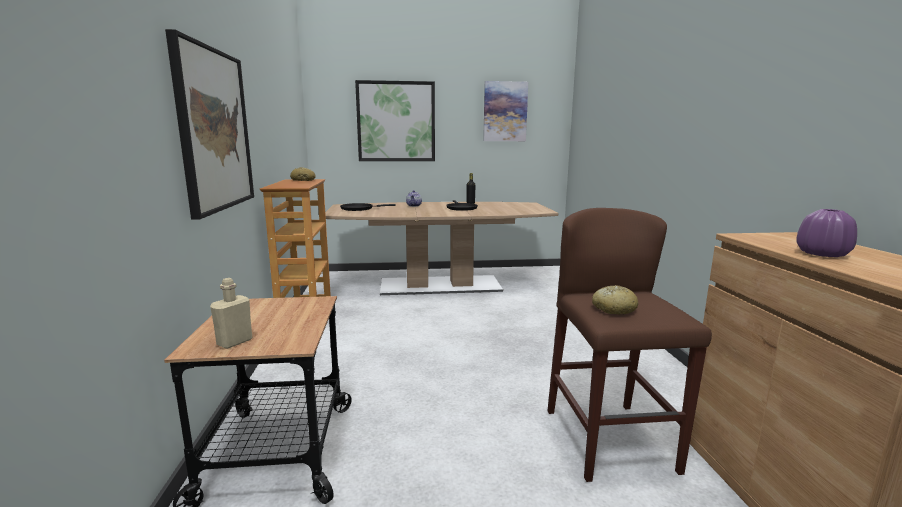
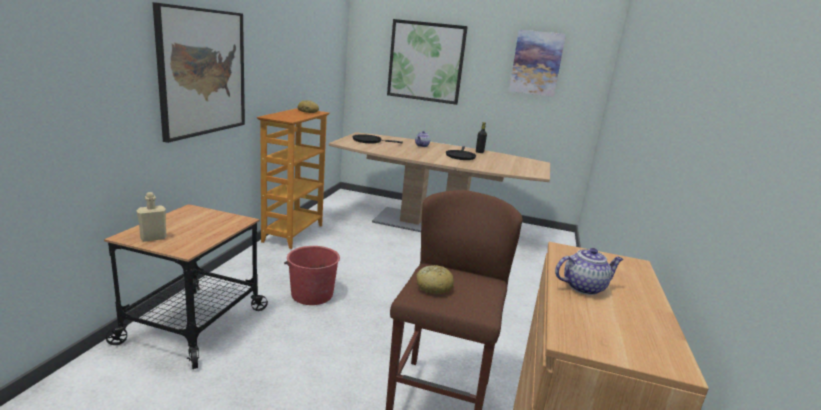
camera: 20 degrees right, 5 degrees up
(386, 378) = (311, 294): none -> red bucket
(822, 254) = (584, 287): purple vase -> teapot

